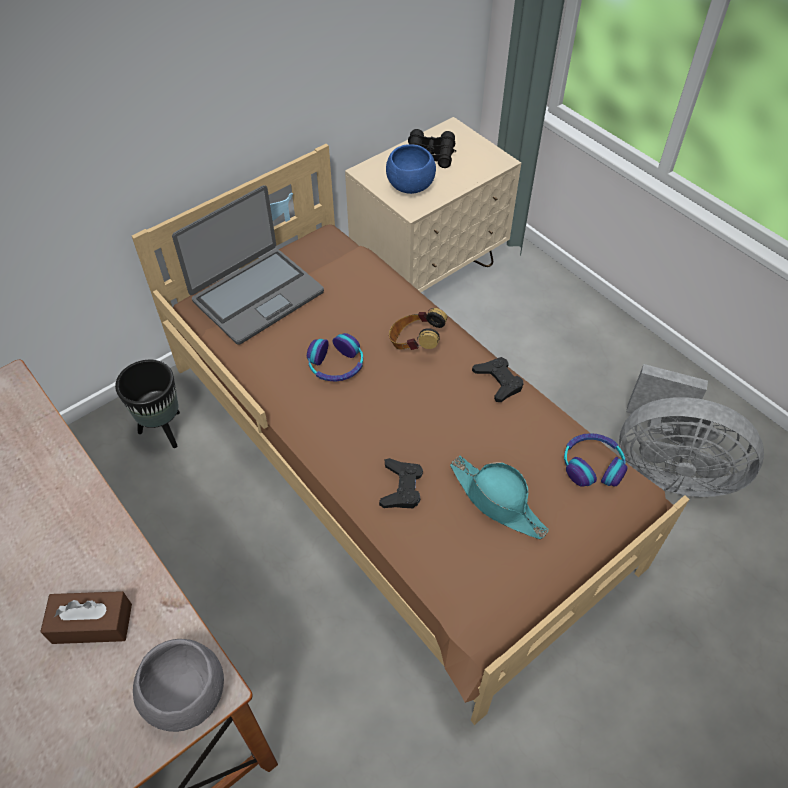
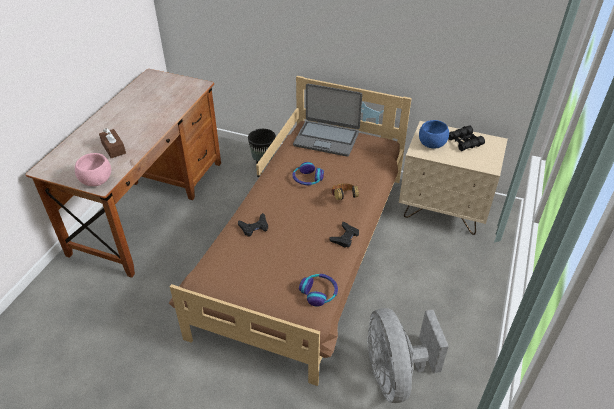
camera: 60 degrees right, 10 degrees down
(187, 695) = (97, 181): grey bowl -> pink bowl
(497, 501) = (270, 263): turquoise hat -> none

